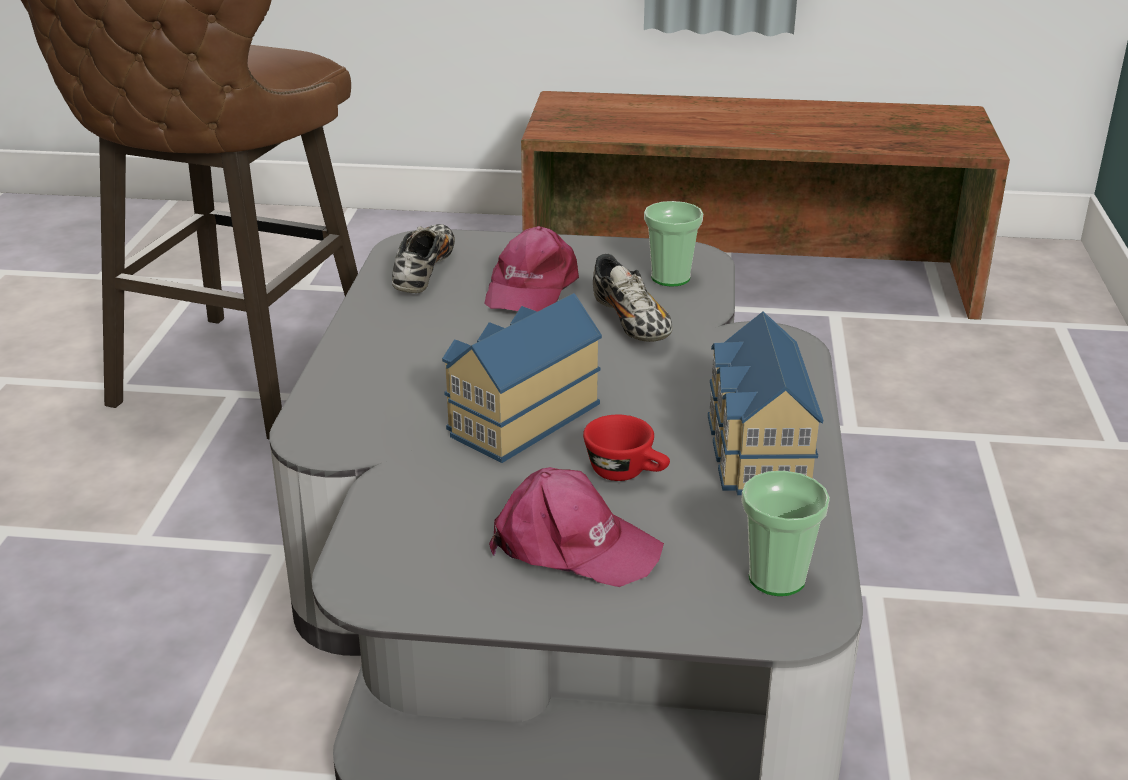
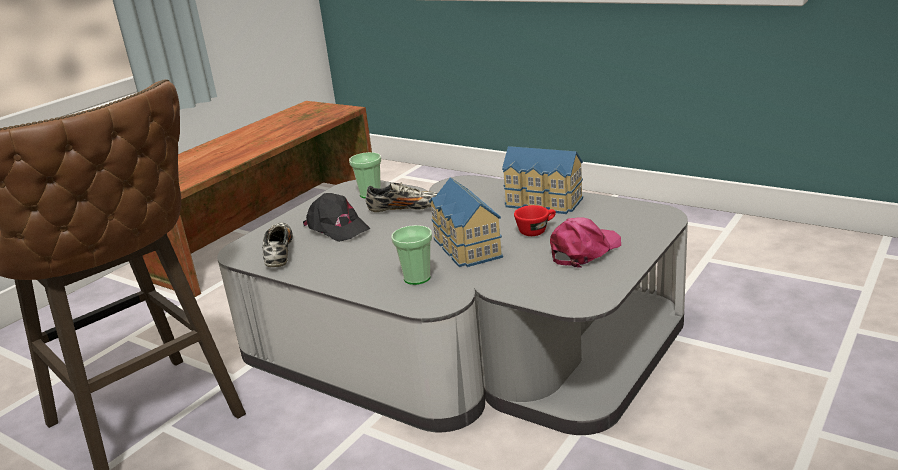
camera: 60 degrees left, 5 degrees down
(424, 272) = (279, 253): shoe -> shoe turned 45 degrees clockwise
(530, 288) = (337, 227): pink cap -> black cap
(777, 578) = (635, 214): cup -> cup (417, 278)

